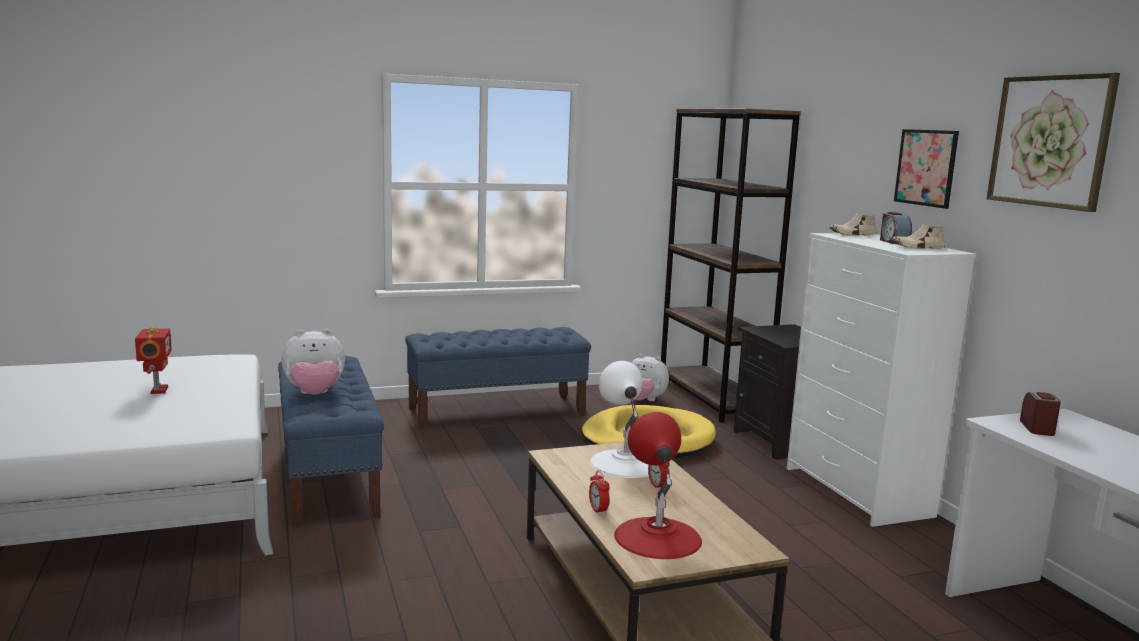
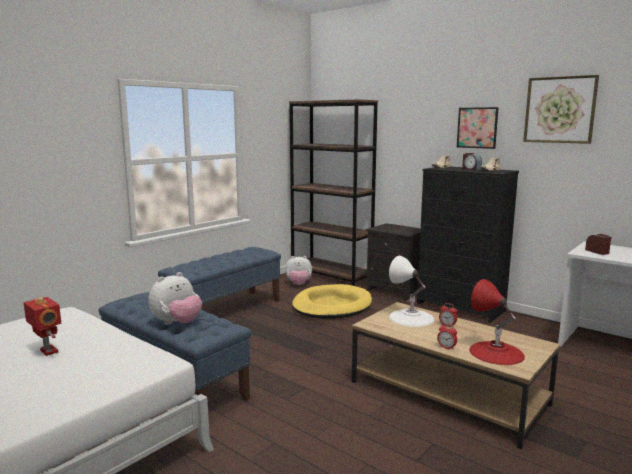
camera: 30 degrees left, 0 degrees up
(858, 492) = (461, 307): white dresser -> black dresser

